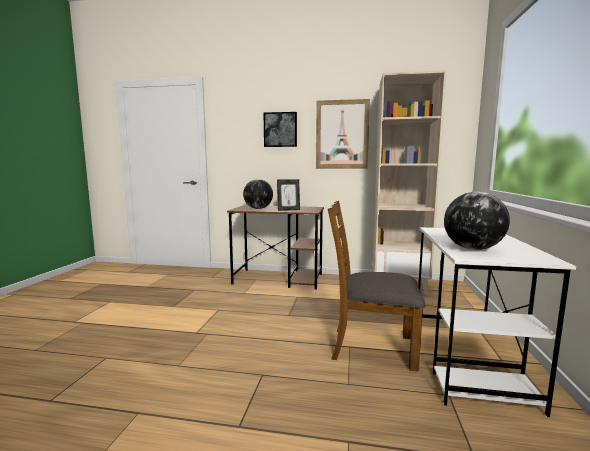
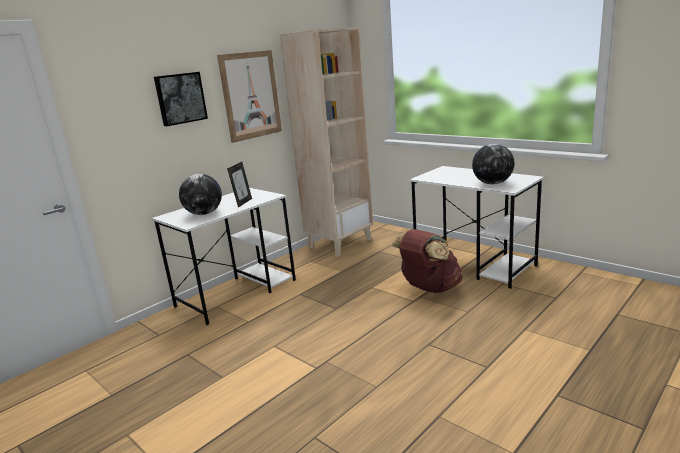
camera: 55 degrees left, 10 degrees up
(279, 279) = (237, 292): brown desk -> white desk
(372, 347) = (429, 288): brown chair -> brown backpack

